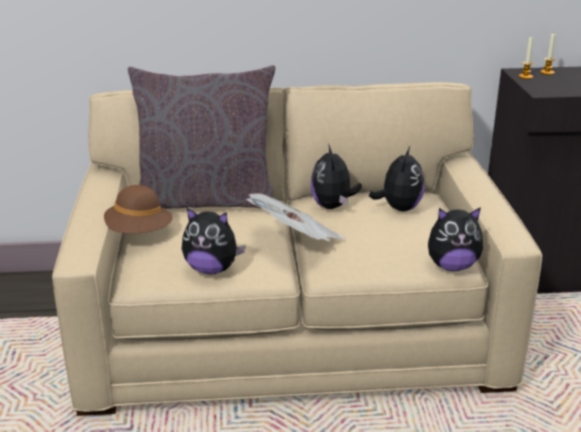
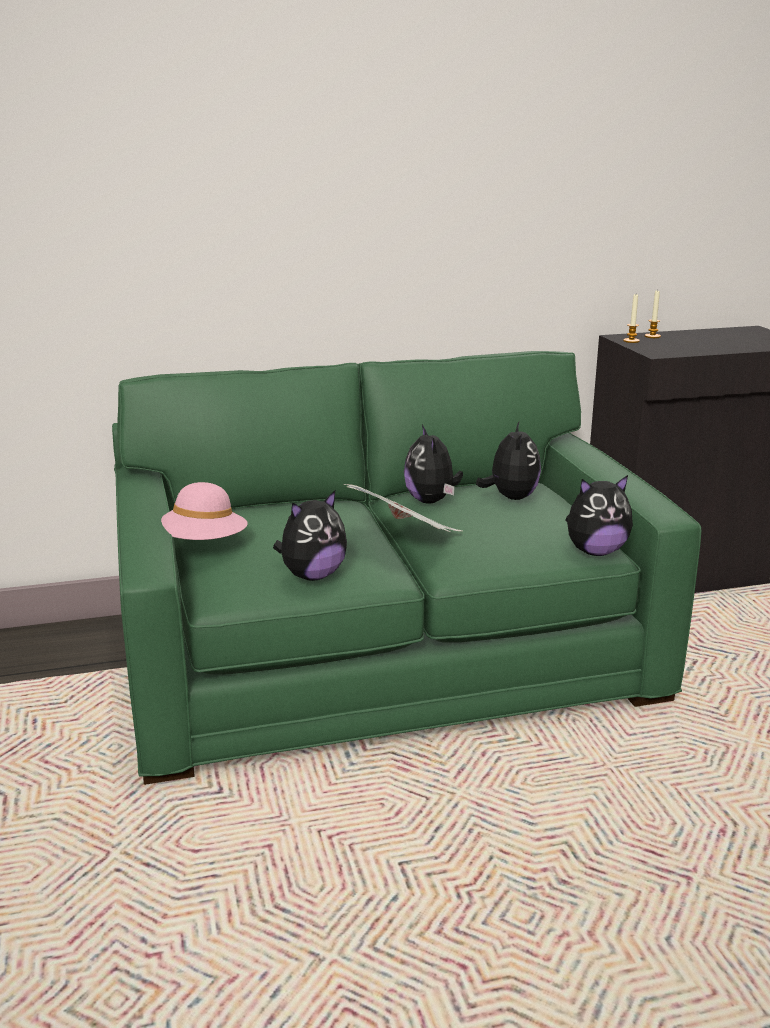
camera: 10 degrees left, 5 degrees down
(137, 234) = (202, 545): brown hat -> pink hat
(206, 201) = (274, 506): grey pillow -> none
(212, 269) = (312, 575): plush toy -> plush toy turned 45 degrees counterclockwise
(292, 325) = (386, 656): beige sofa -> green sofa

